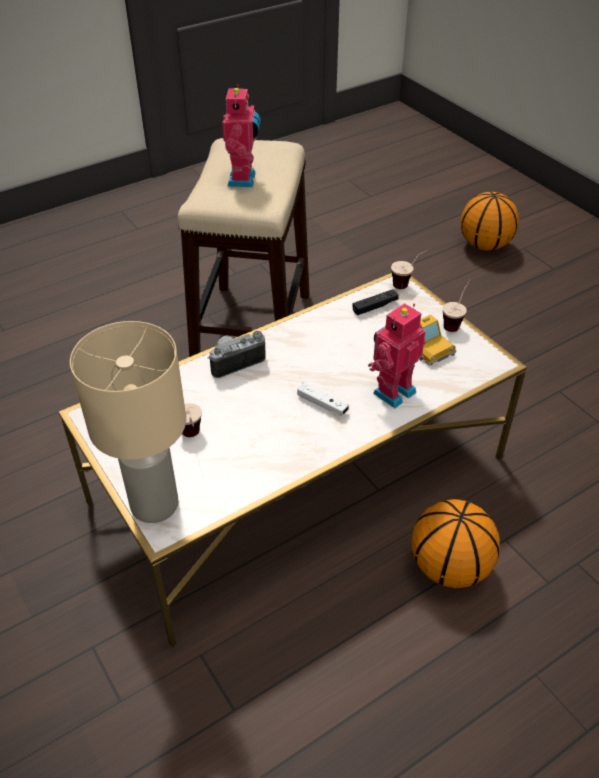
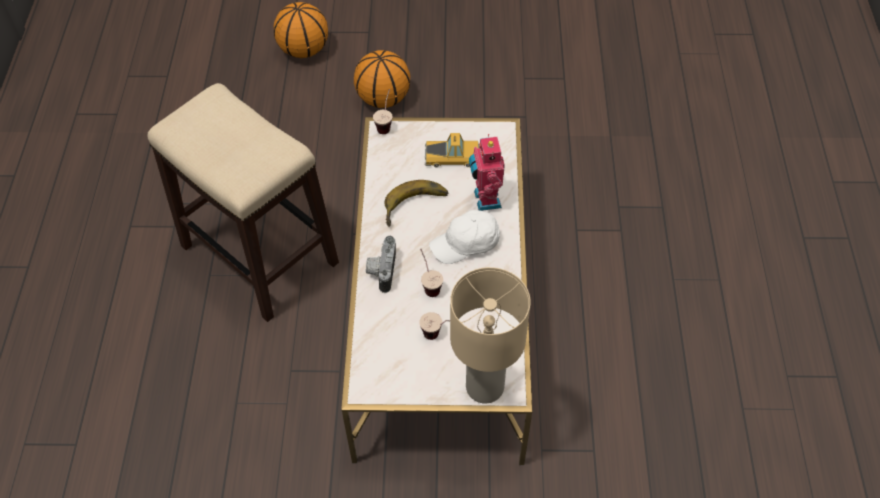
camera: 55 degrees left, 10 degrees up
(244, 179) = (234, 143): toy robot -> none
(322, 404) = (466, 244): white game controller -> white cap
(332, 349) = (416, 207): none -> banana
(375, 306) = (394, 158): black game controller -> none
(450, 567) = (575, 271): basketball -> basketball (383, 98)
(455, 322) = (448, 125): cup -> cup (429, 284)

